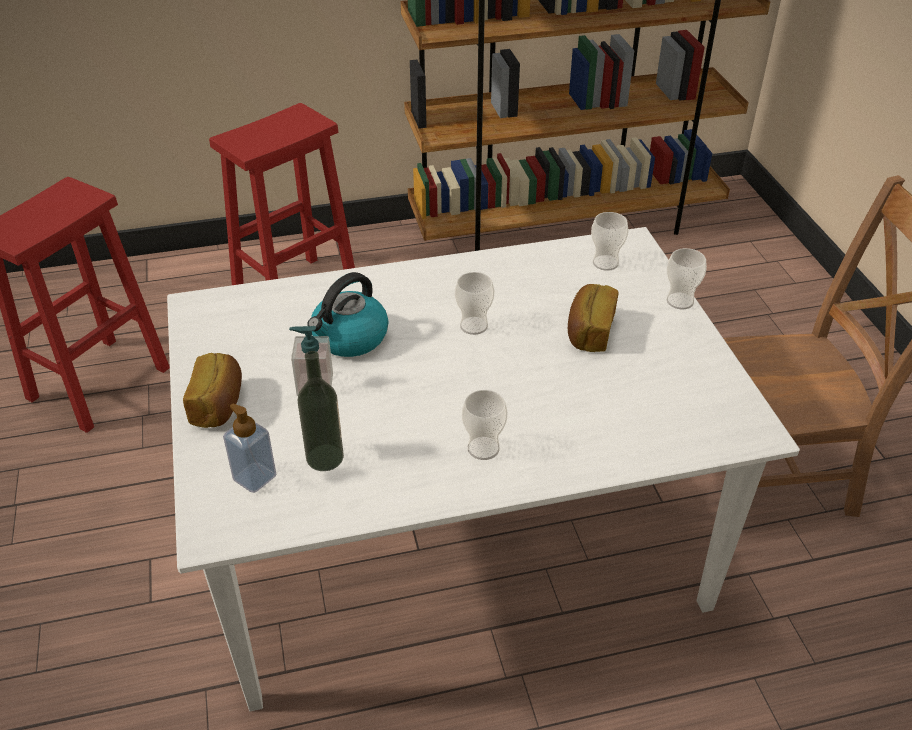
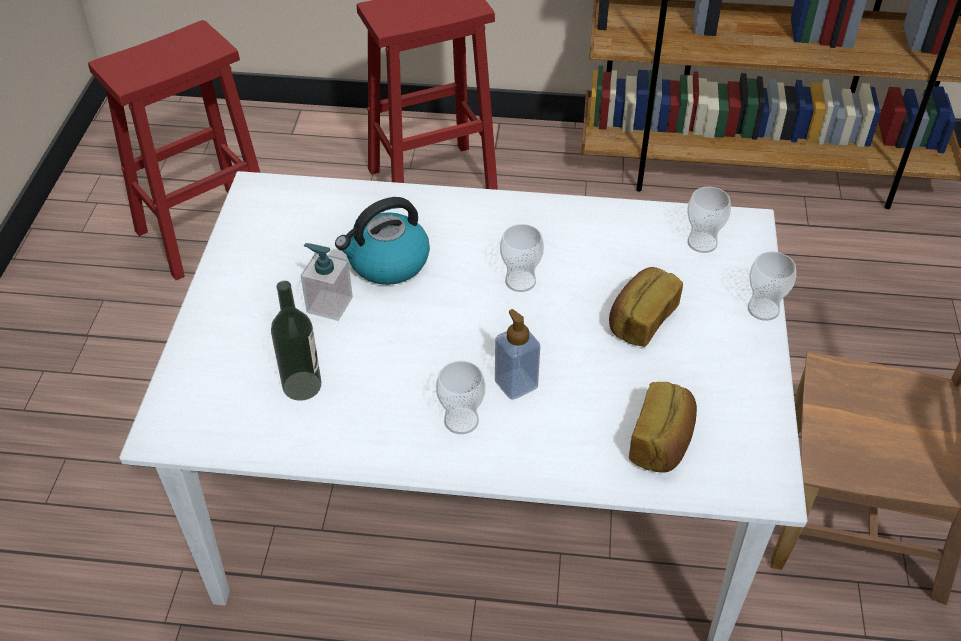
camera: 20 degrees right, 5 degrees up
(219, 404) = (230, 302): bread -> bread (662, 442)
(254, 477) = (227, 387): soap dispenser -> soap dispenser (516, 384)

